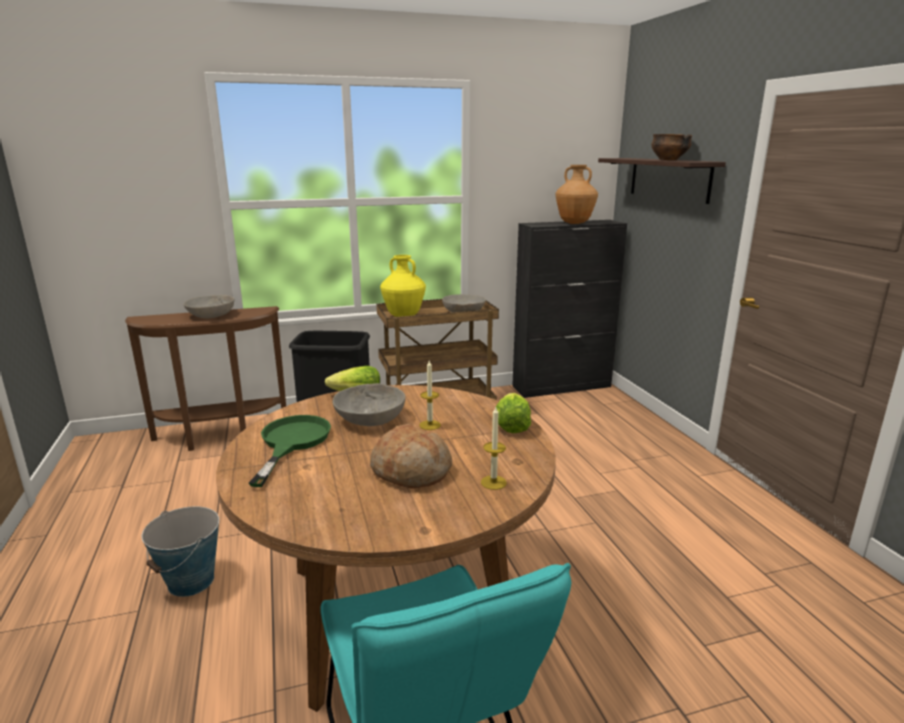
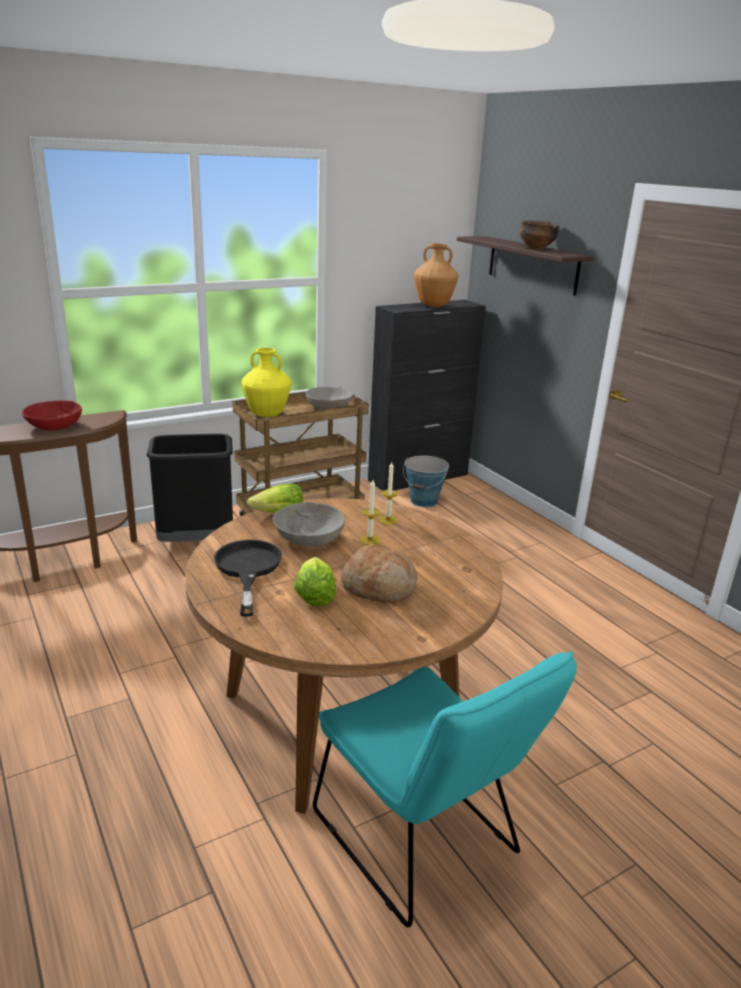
camera: 15 degrees left, 5 degrees up
(191, 581) = (118, 719): bucket -> bucket (424, 501)
(211, 315) = (54, 426): grey bowl -> red bowl
(291, 442) = (247, 569): green frying pan -> black frying pan
(493, 482) = (456, 590): candle -> candle (388, 520)
(511, 425) = (444, 534): lettuce -> lettuce (314, 595)

